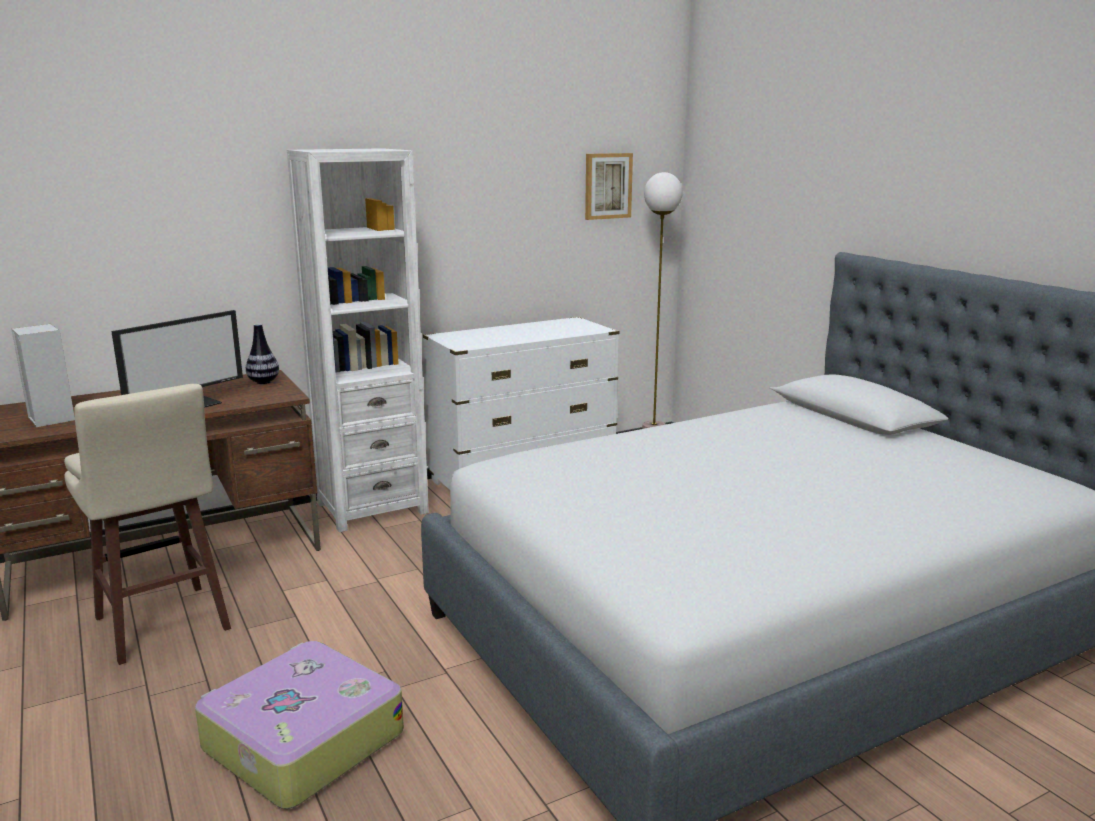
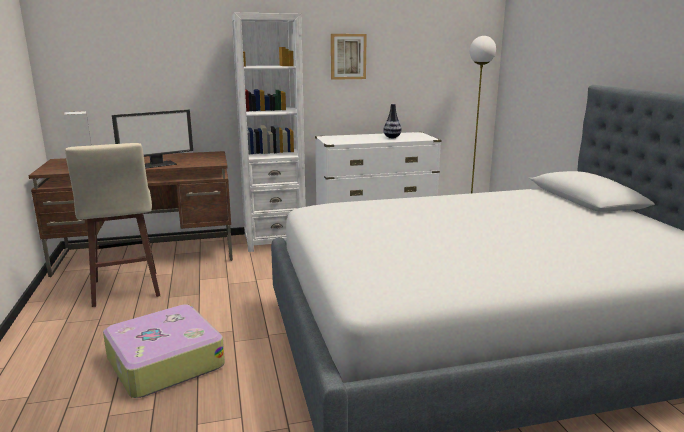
camera: 15 degrees right, 0 degrees up
(263, 382) = (209, 156): vase -> vase (392, 137)
(607, 186) = (445, 45): picture -> picture (348, 56)

